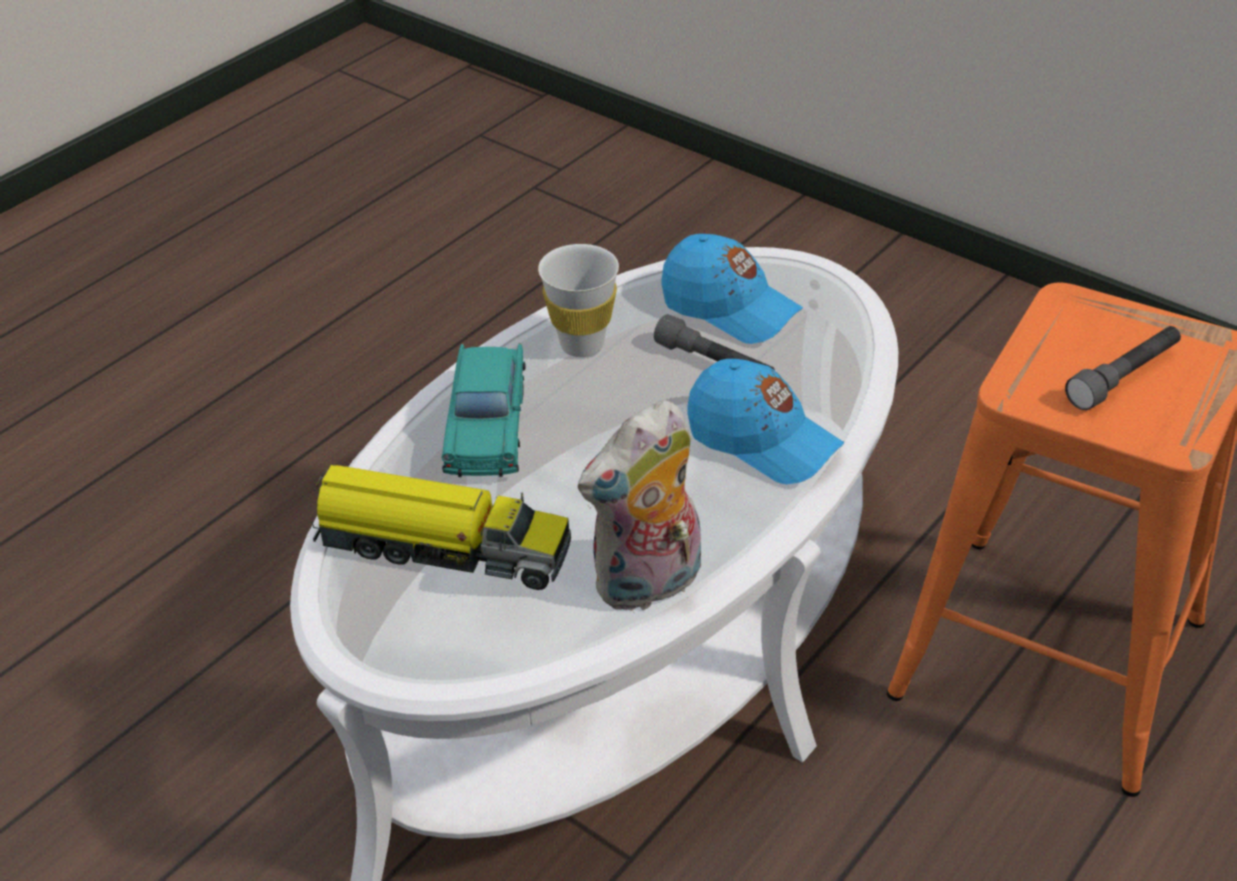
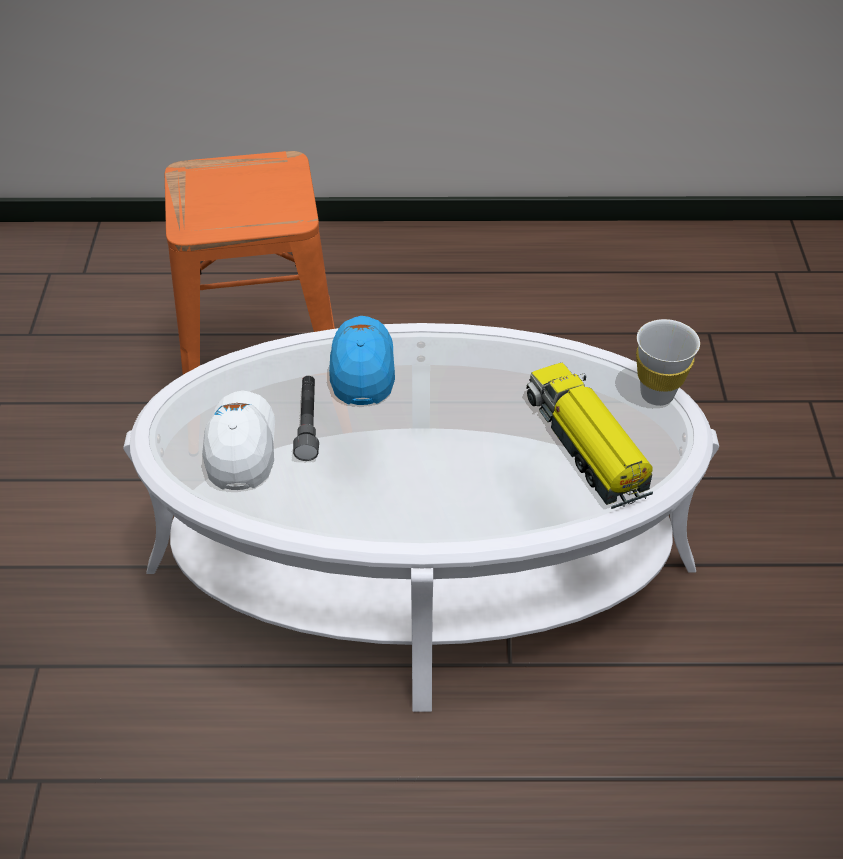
camera: 130 degrees left, 5 degrees up
(488, 425) = (472, 493): turquoise toy car -> none
(582, 345) = (348, 499): white cup -> white cup (657, 394)
(648, 585) = (518, 353): plush toy -> none
(729, 308) = (241, 447): blue cap -> white cap
(1123, 377) = (247, 191): grey flashlight -> none

